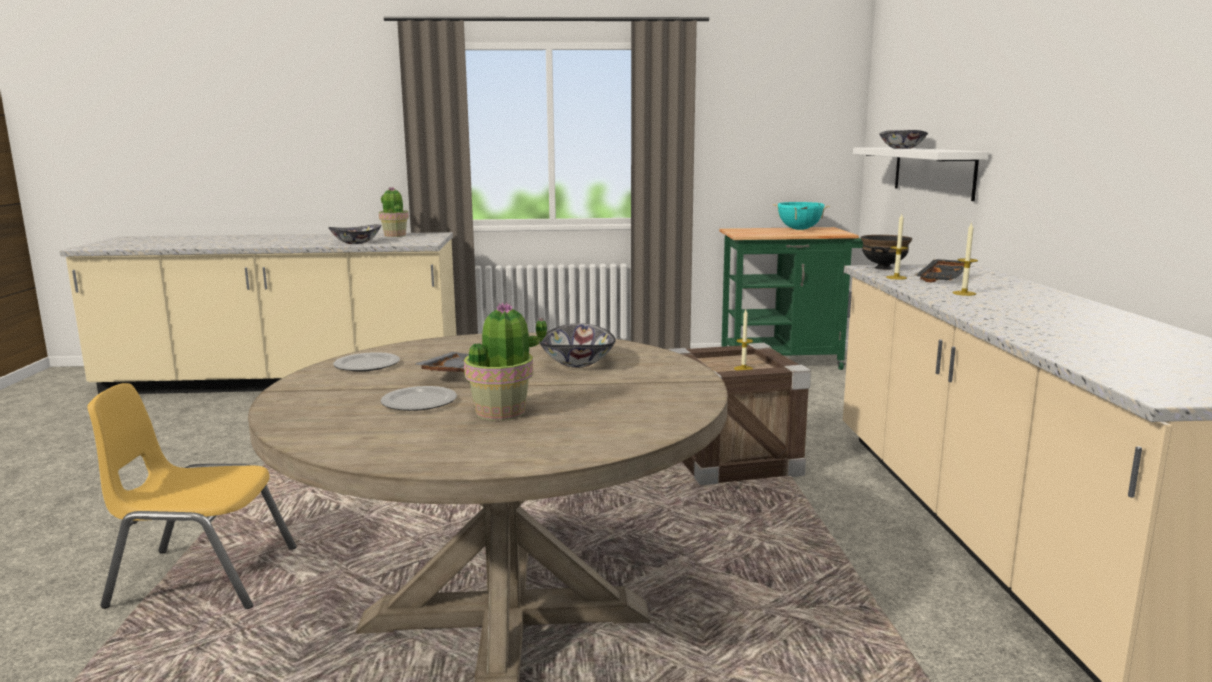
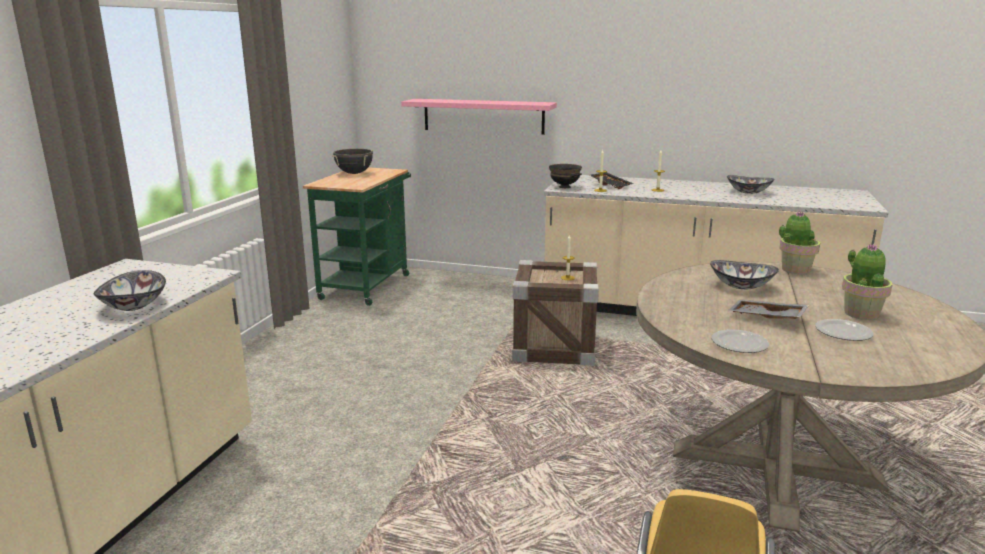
camera: 70 degrees left, 5 degrees up
(395, 235) = (98, 284): potted plant -> potted plant (795, 270)
(799, 229) = (354, 173): turquoise cooking pot -> black cooking pot
(902, 148) = (465, 101): bowl -> bowl (748, 192)
(933, 171) = (483, 116): white shelf -> pink shelf

